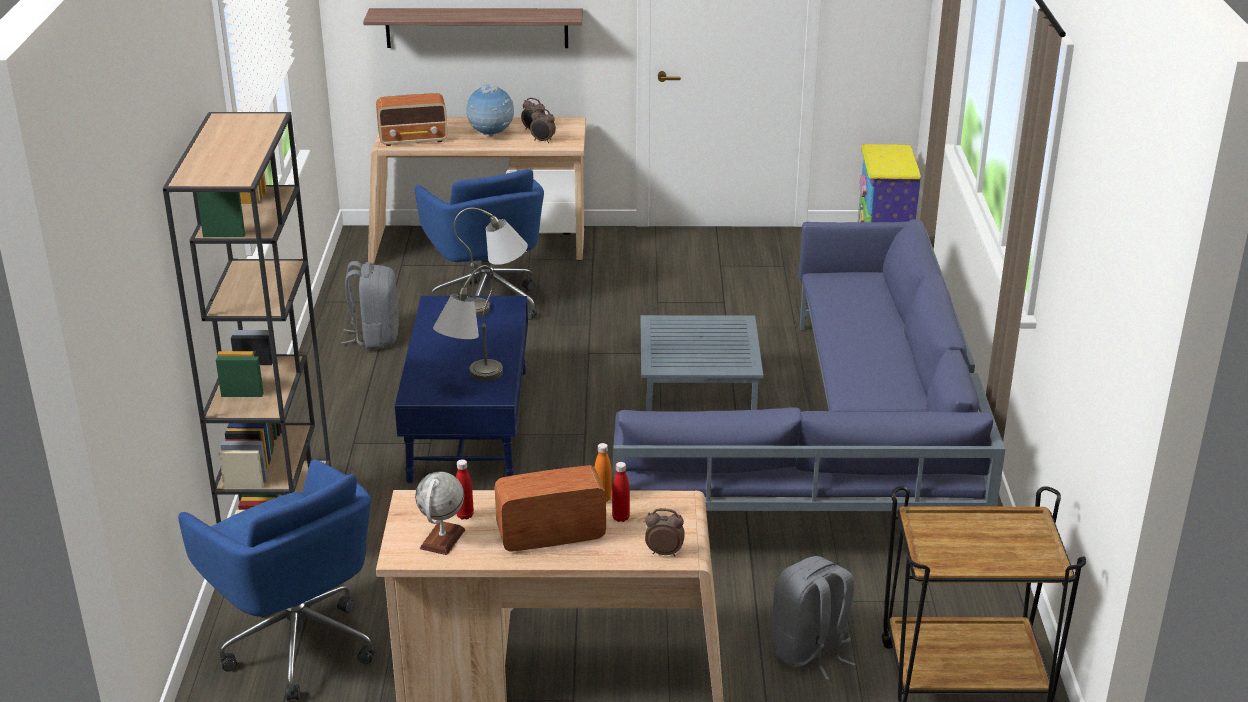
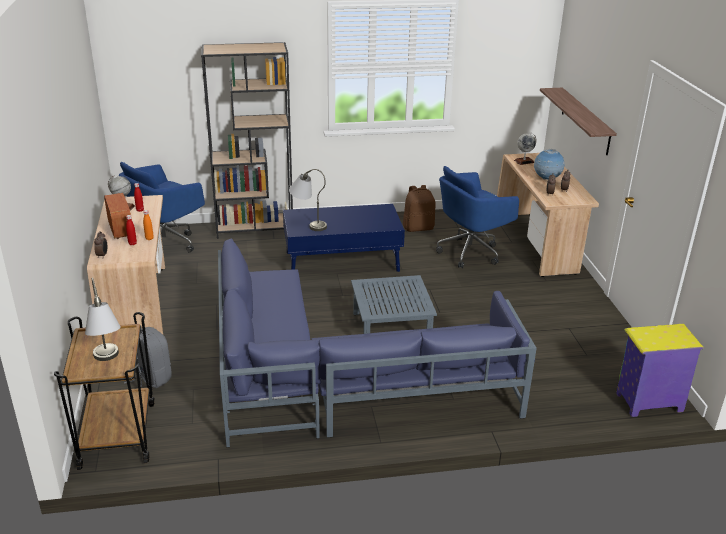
camera: 80 degrees right, 0 degrees up
(375, 337) = (418, 228): grey backpack -> brown backpack
(414, 139) = (524, 161): radio -> globe
(495, 307) = (387, 223): grey table lamp -> grey table lamp (107, 363)

